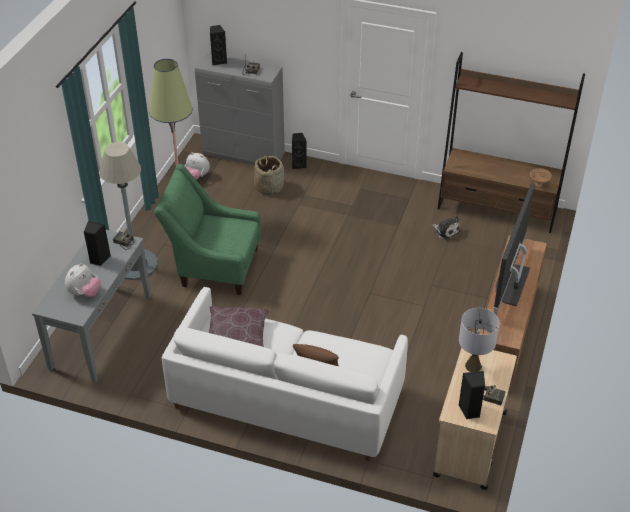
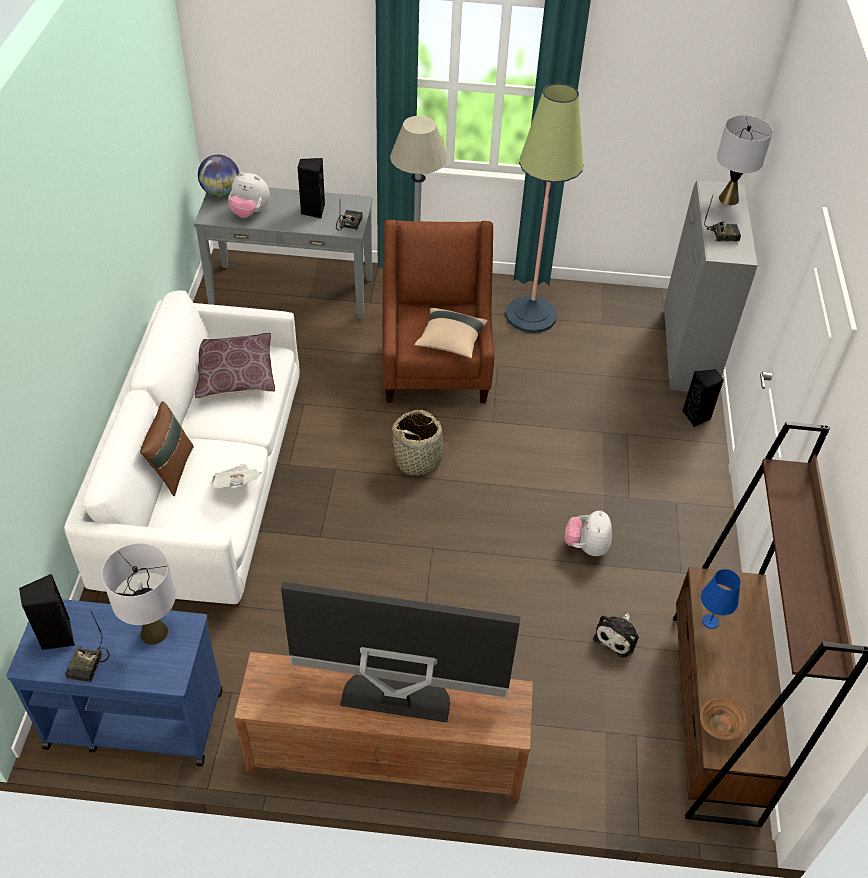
camera: 75 degrees right, 5 degrees up
(50, 307) = (221, 193): none -> globe
(197, 177) = (613, 314): plush toy -> plush toy (586, 546)
(213, 266) = (435, 365): green armchair -> brown armchair
(218, 61) = (729, 199): black speaker -> grey table lamp
(237, 230) = (450, 342): none -> beige pillow
(269, 187) = (627, 392): basket -> basket (418, 460)
(340, 342) = (237, 485): none -> newspaper
(469, 444) = (134, 718): beige cart -> blue cart
(477, 172) = (709, 621): none -> blue table lamp

